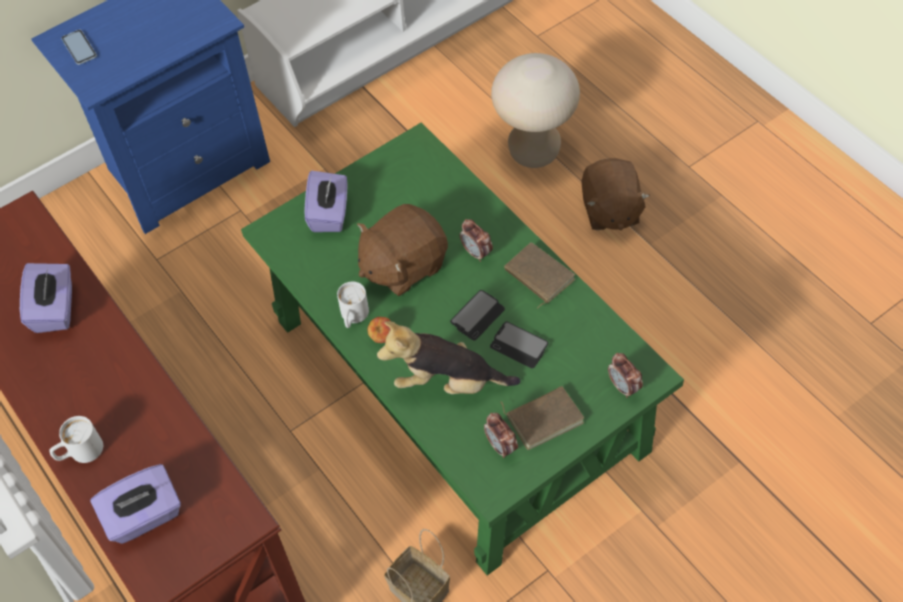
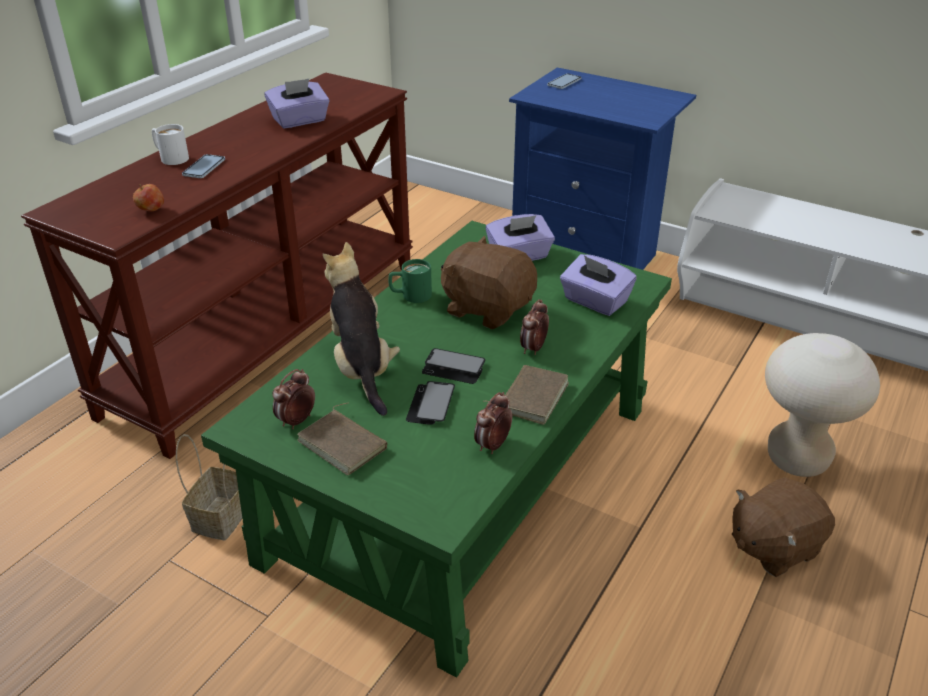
camera: 65 degrees right, 20 degrees down
(127, 421) = (204, 167): none -> phone
(144, 516) = (115, 193): purple tissue box -> purple tissue box (595, 301)
(353, 317) = (410, 296): white mug -> green mug
(382, 337) = (396, 316): apple -> apple (151, 210)
(623, 387) = (413, 499): alarm clock -> alarm clock (492, 445)

